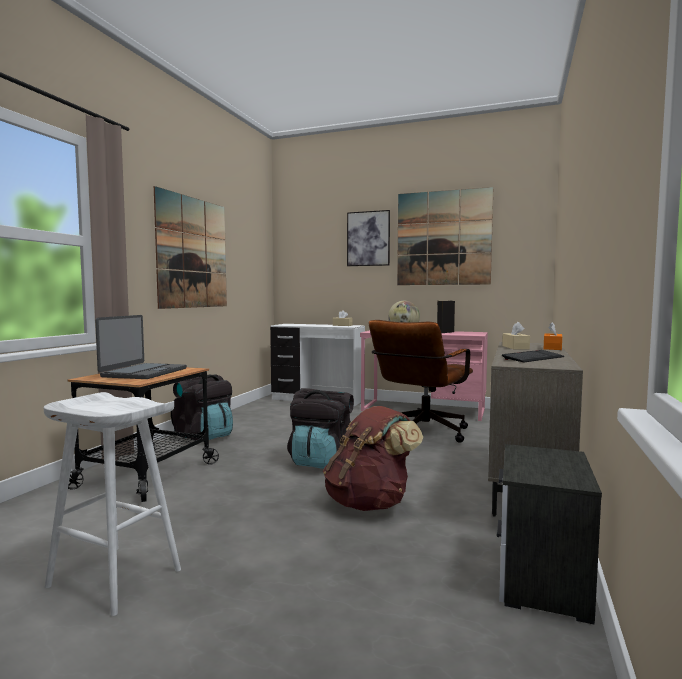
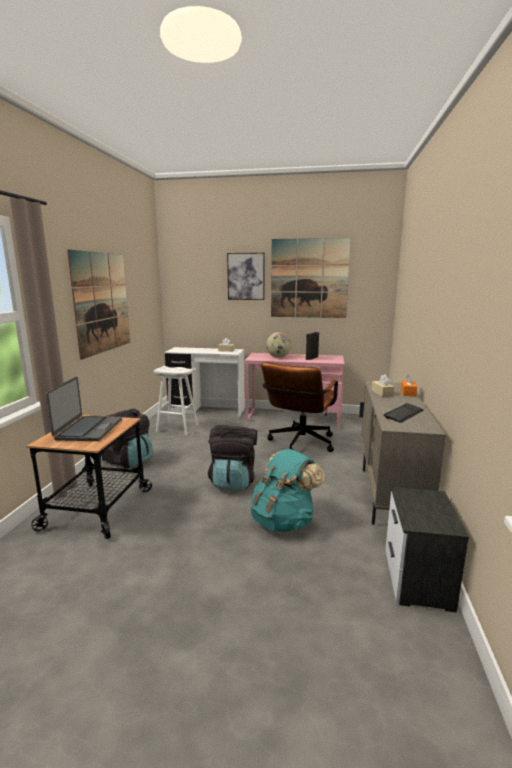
camera: 10 degrees left, 10 degrees up
(112, 578) = (117, 619): white stool -> white stool (176, 428)
(370, 503) = (284, 521): brown backpack -> turquoise backpack

